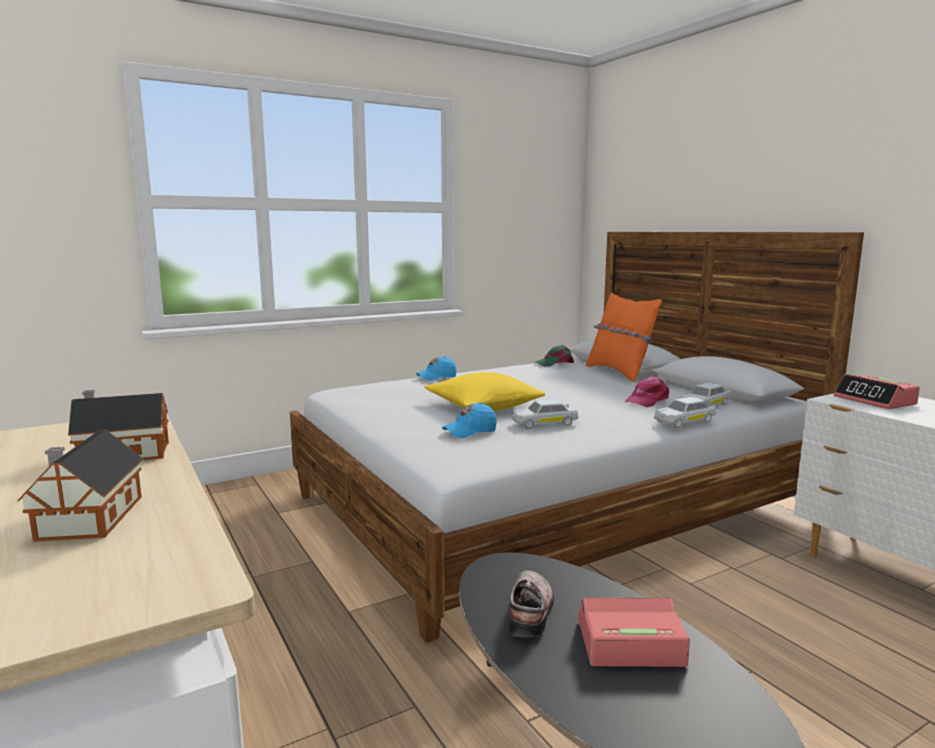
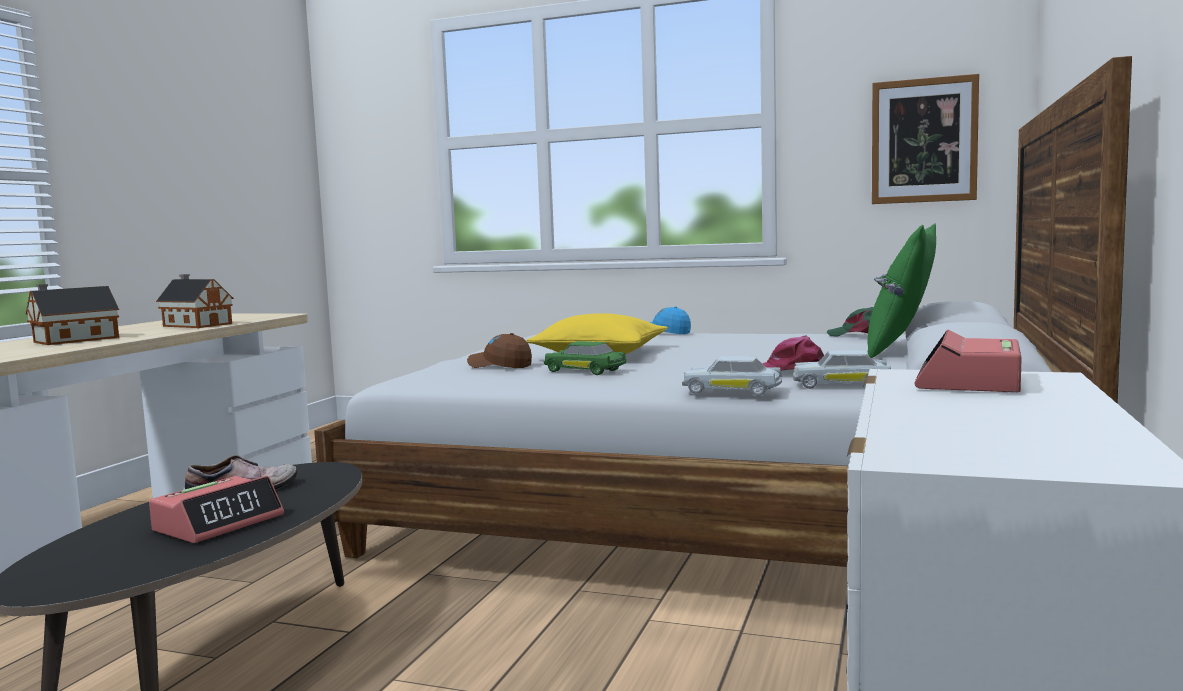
camera: 50 degrees right, 5 degrees down
(469, 431) = (500, 366): blue cap -> brown cap
(535, 231) = (923, 141): none -> picture
(544, 423) = (585, 371): white toy car -> green toy car
(619, 372) = (902, 349): orange pillow -> green pillow
(629, 643) = (219, 523): alarm clock -> alarm clock turned 75 degrees clockwise

